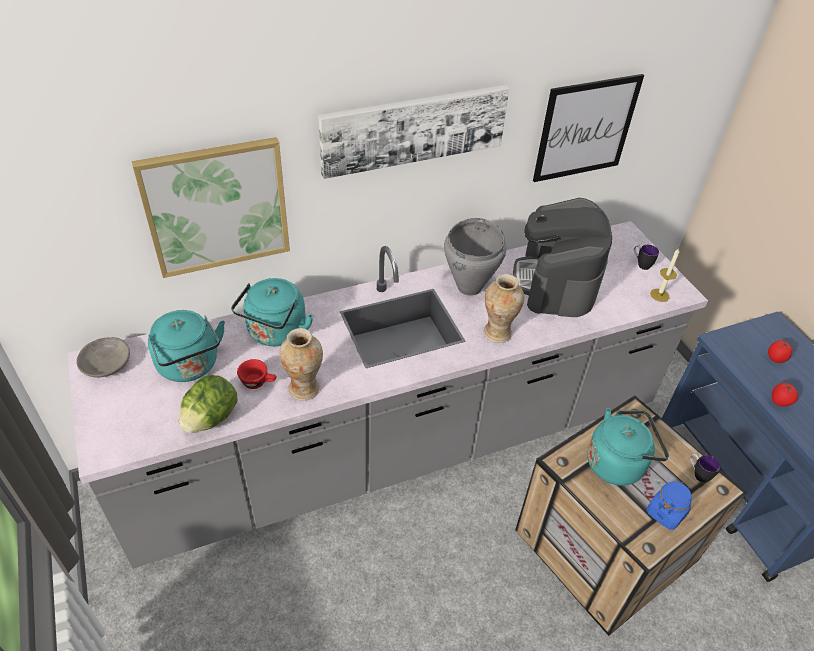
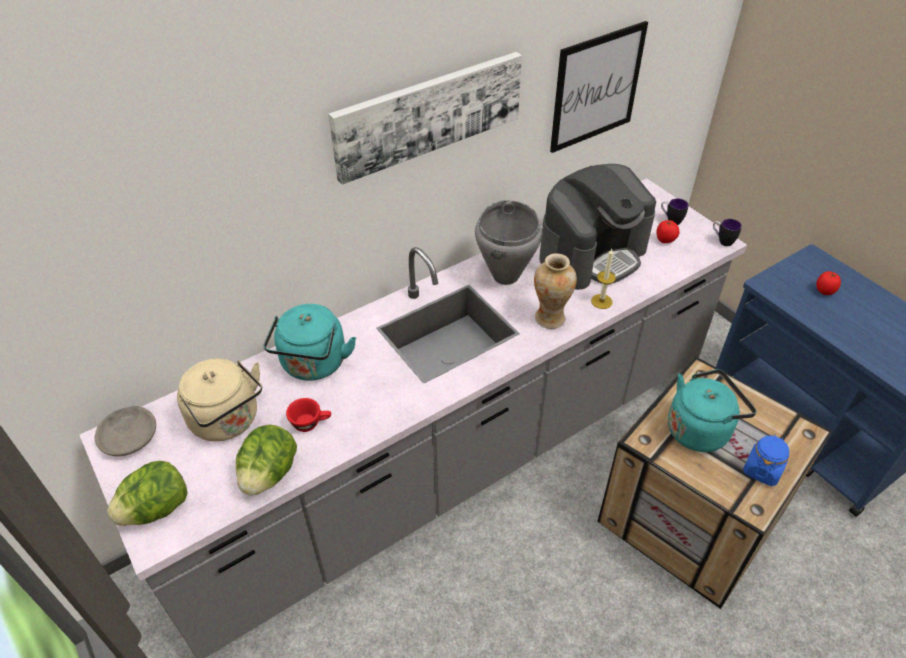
camera: 10 degrees left, 0 degrees up
(111, 427) = (157, 509): none -> lettuce
(190, 366) = (228, 421): turquoise kettle -> beige kettle
(216, 207) = (228, 236): picture -> none
(304, 389) = (364, 420): vase -> none
(556, 282) = (592, 254): coffee machine -> coffee machine turned 120 degrees counterclockwise
(659, 295) = (699, 248): candle -> candle (601, 301)
(698, 474) = (780, 423): mug -> mug (722, 241)
(779, 402) = (842, 333): tomato -> tomato (665, 240)

